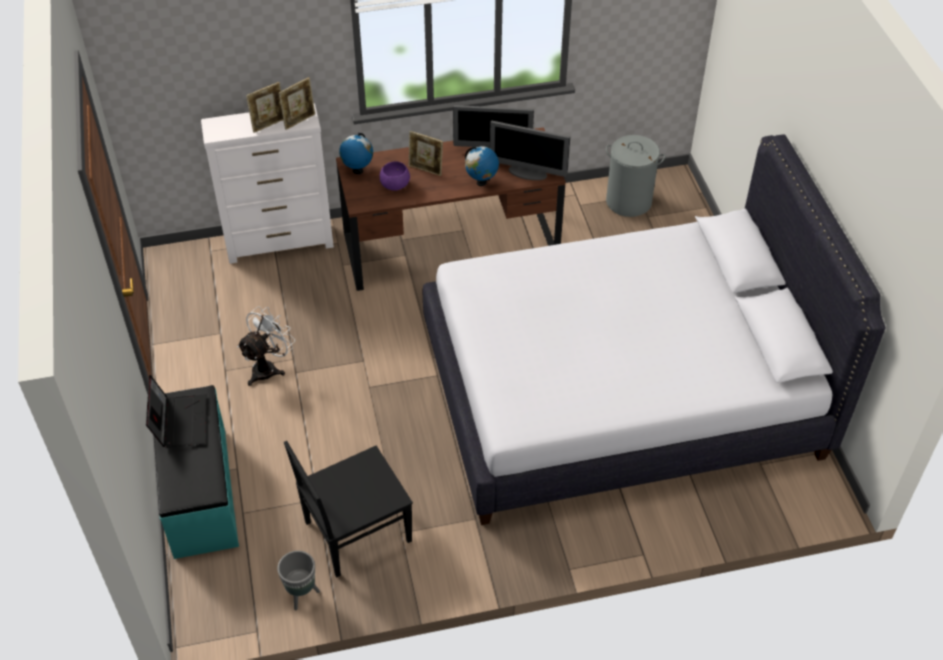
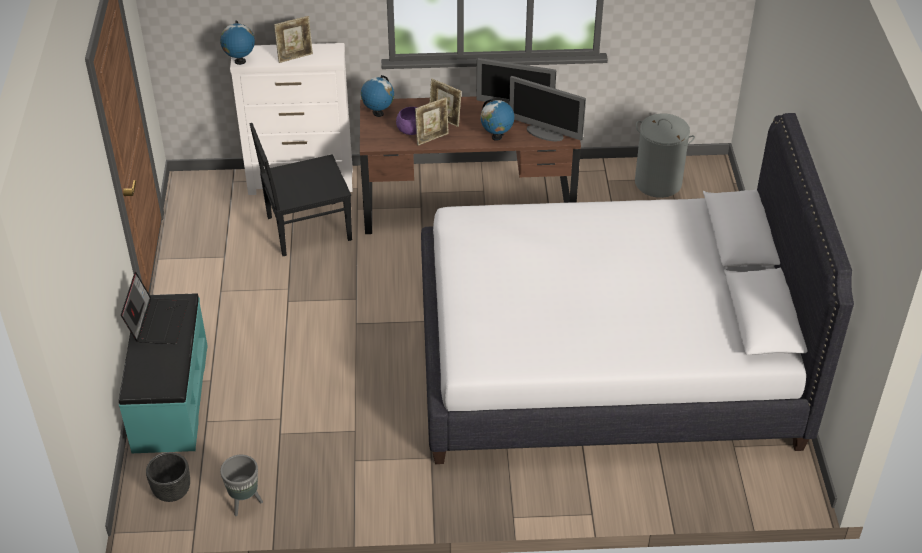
camera: 10 degrees right, 5 degrees down
(213, 135) = (240, 61): none -> globe
(225, 594) = (172, 491): none -> black planter
(268, 367) = (263, 293): white fan -> none
(299, 121) = (325, 57): picture frame -> picture frame (432, 138)
(355, 532) = (310, 454): black chair -> black chair (306, 229)

